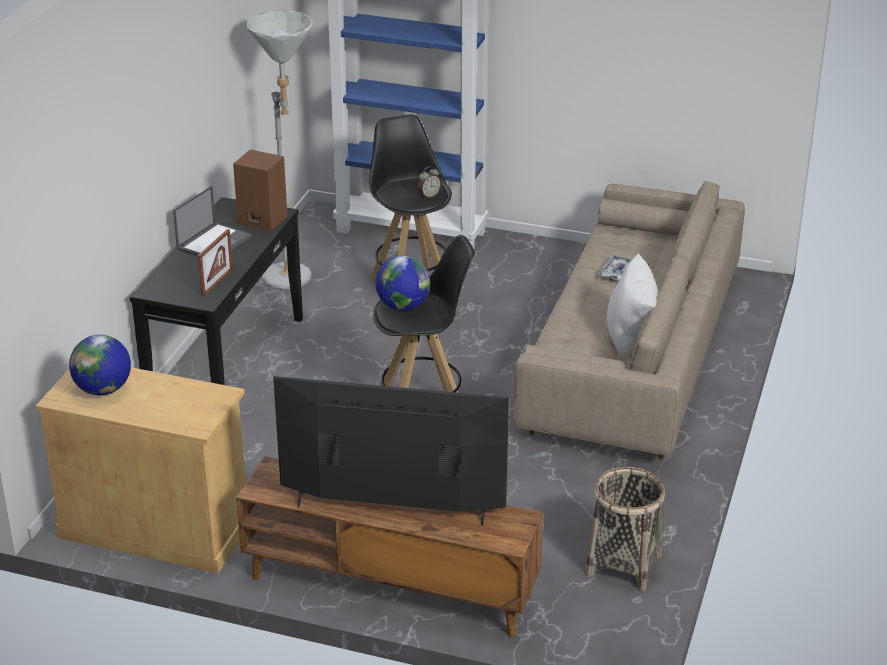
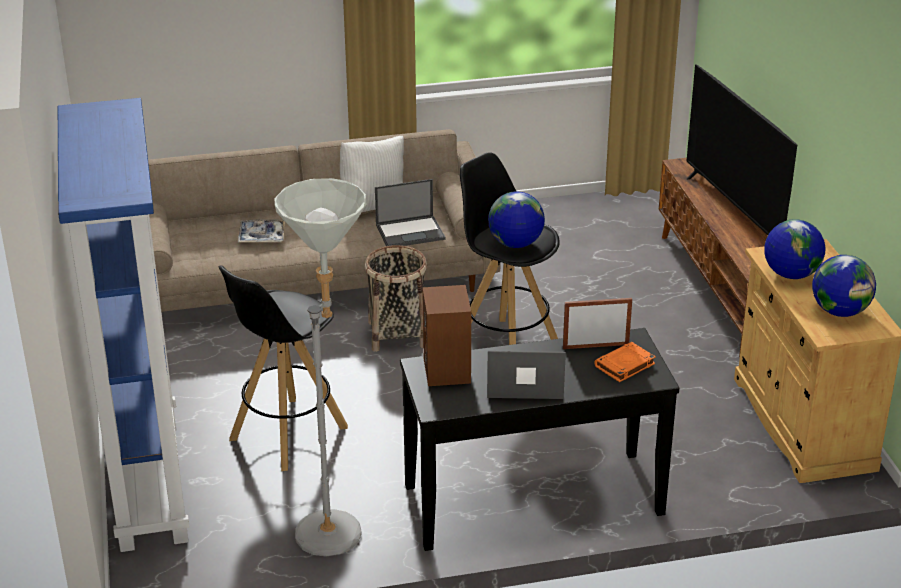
camera: 120 degrees left, 0 degrees up
(179, 392) = (790, 274): none -> globe
(180, 285) = (624, 365): none -> orange book
(429, 196) = (289, 297): alarm clock -> none
(564, 344) = (411, 232): none -> laptop
(623, 564) = (587, 213): basket -> basket (398, 334)

